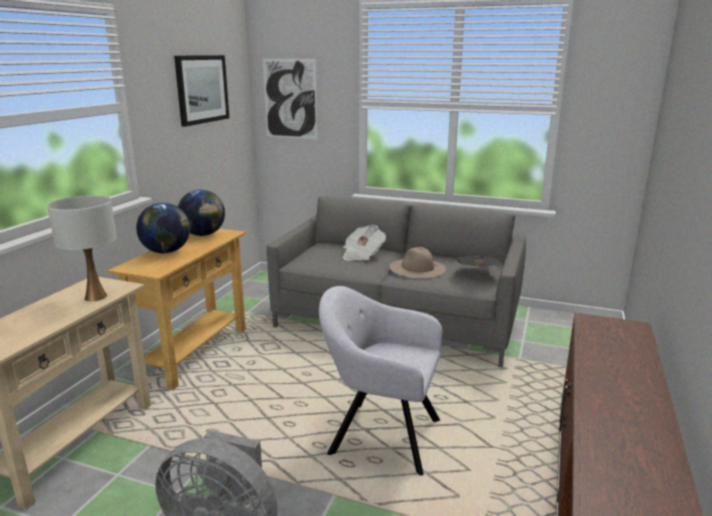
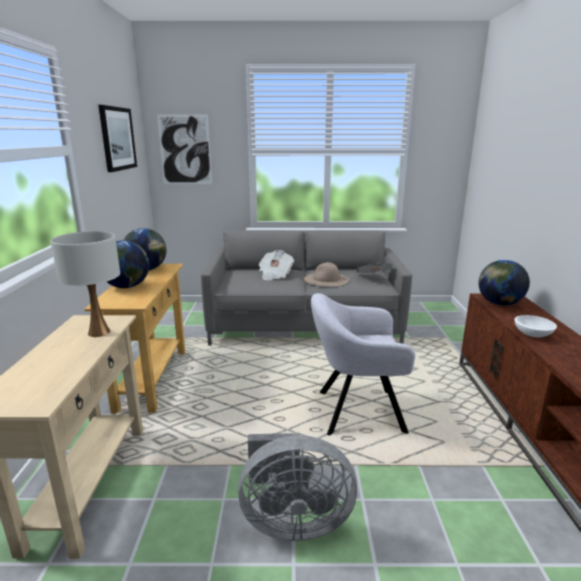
camera: 20 degrees left, 0 degrees up
(598, 381) = (532, 334): none -> white bowl
(599, 333) = (499, 303): none -> globe

